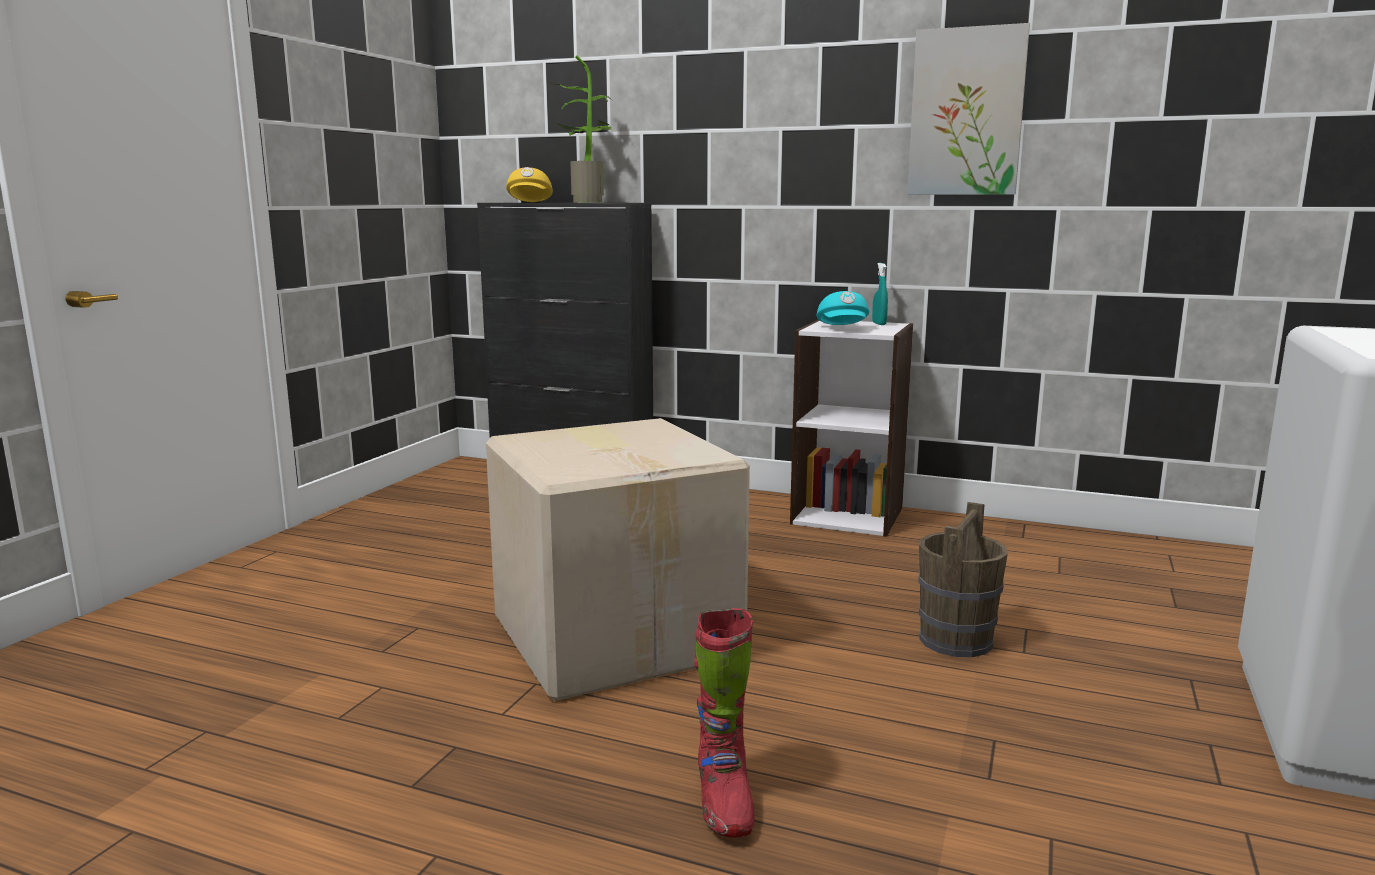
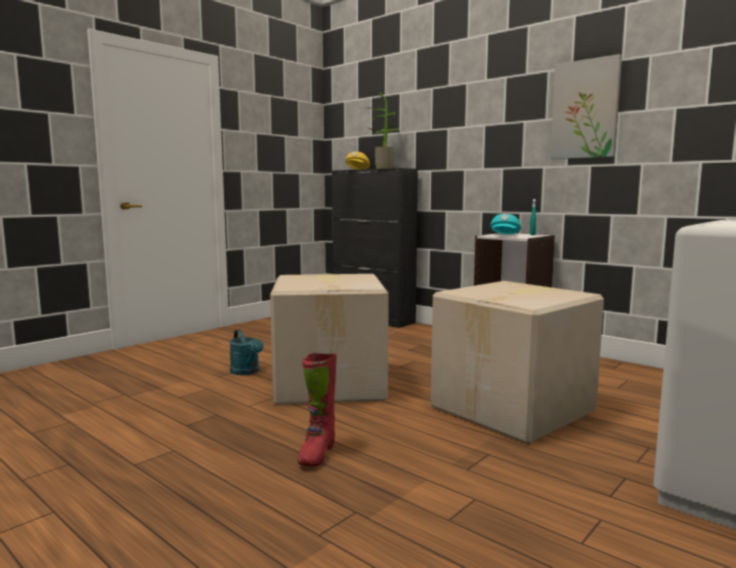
camera: 20 degrees right, 5 degrees down
(433, 632) = (247, 372): none -> turquoise watering can
(956, 640) = (514, 409): brown bucket -> cardboard box

